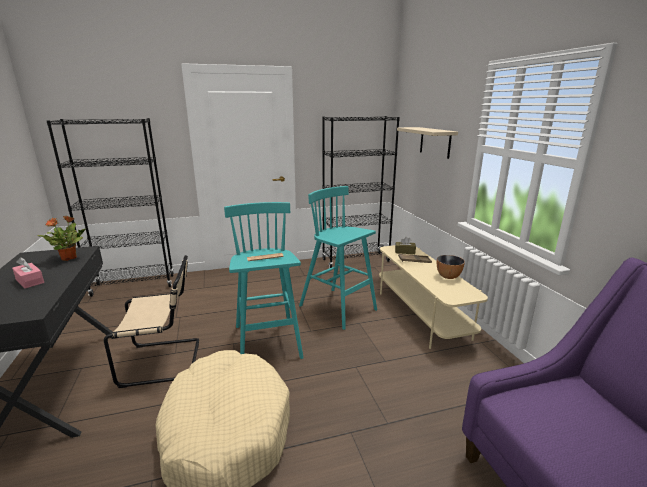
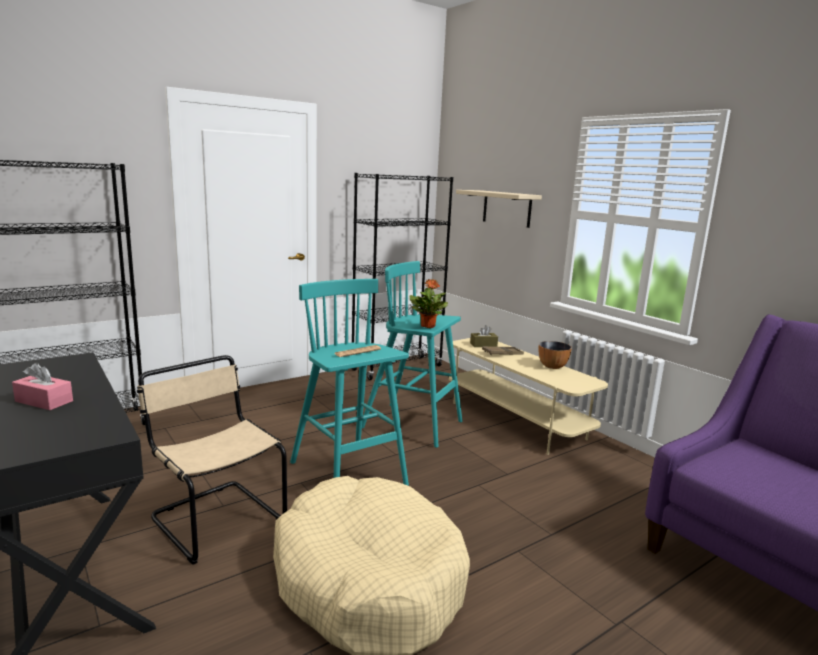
camera: 20 degrees left, 5 degrees down
(69, 258) = (67, 369): potted plant -> potted plant (428, 326)
(165, 361) = (215, 518): beige chair -> beige chair turned 105 degrees counterclockwise

